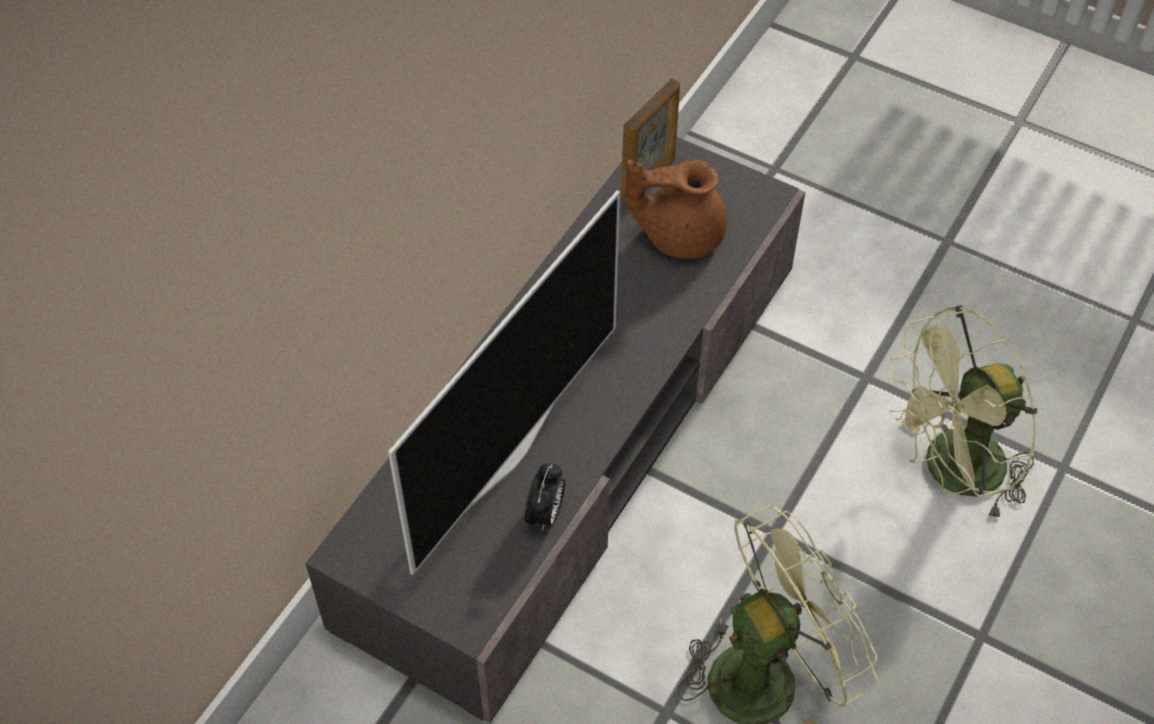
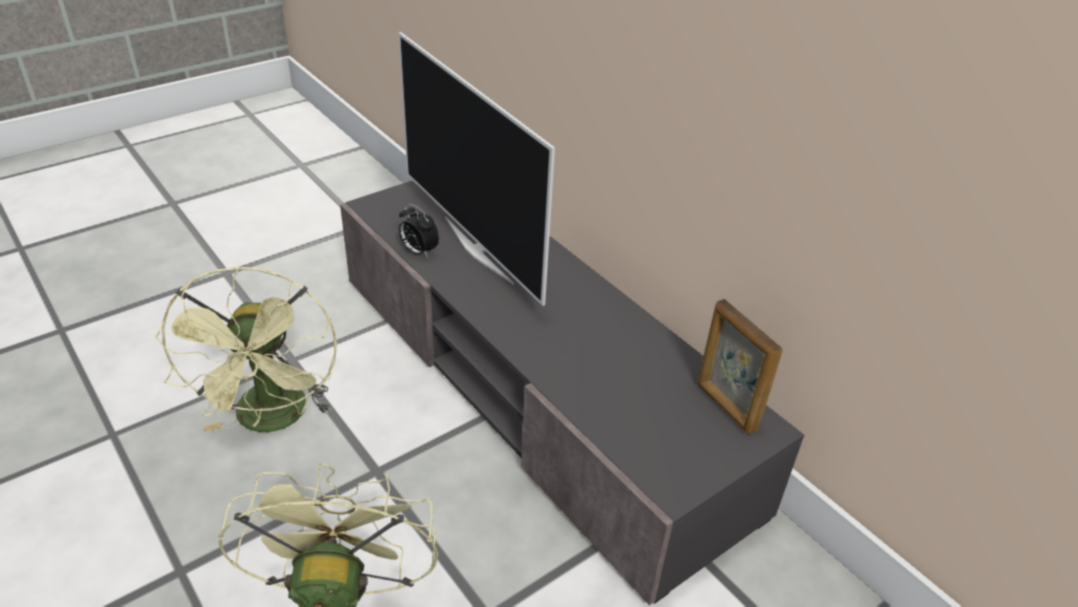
camera: 110 degrees right, 15 degrees down
(679, 234) = (646, 404): brown teapot -> none

